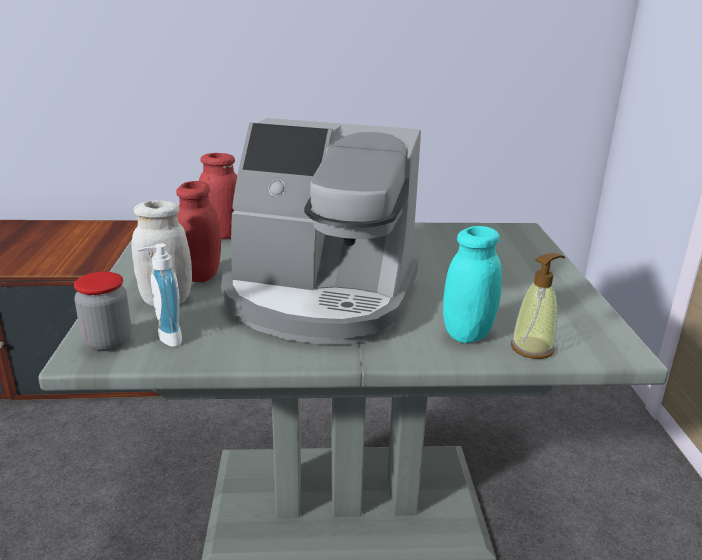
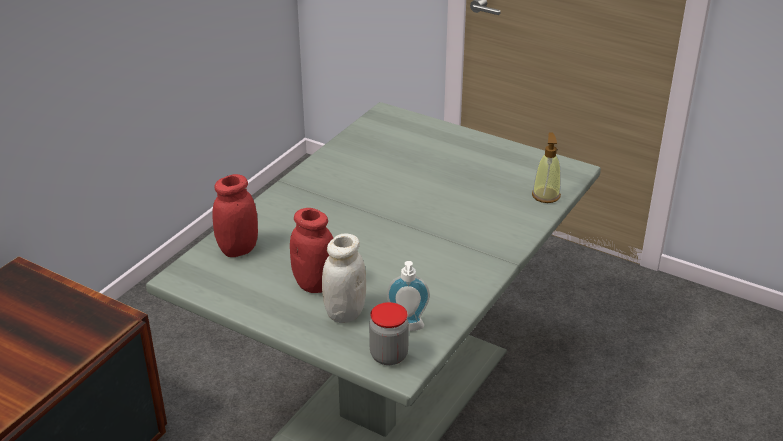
camera: 55 degrees left, 10 degrees up
(319, 298) = (410, 244): coffee machine -> none
(468, 334) = (510, 208): turquoise jar -> none

